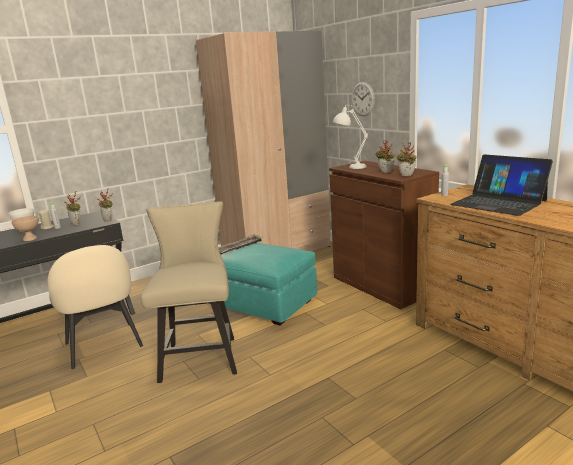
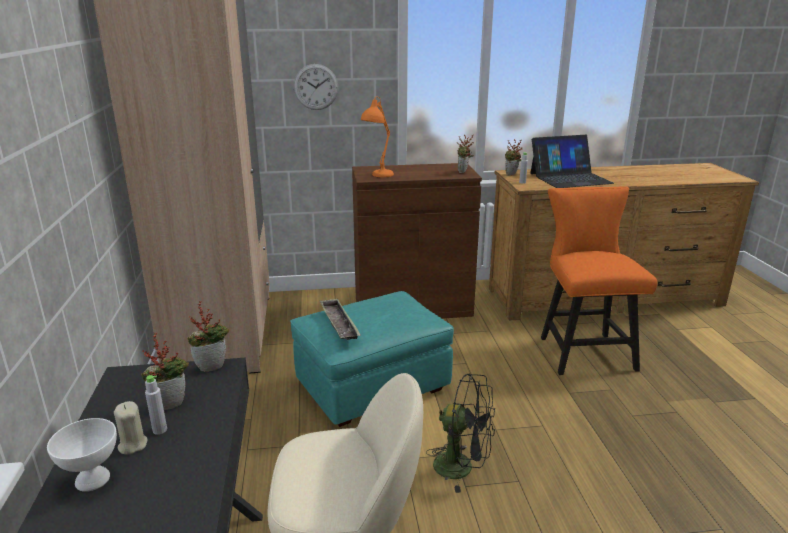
camera: 65 degrees left, 5 degrees up
(30, 239) = (197, 471): beige bowl -> none
(201, 355) = (462, 467): beige chair -> black fan
(350, 167) = (377, 176): white table lamp -> orange table lamp
(385, 172) = (431, 173): potted plant -> potted plant (511, 175)
(410, 370) = (583, 350): none -> orange chair

